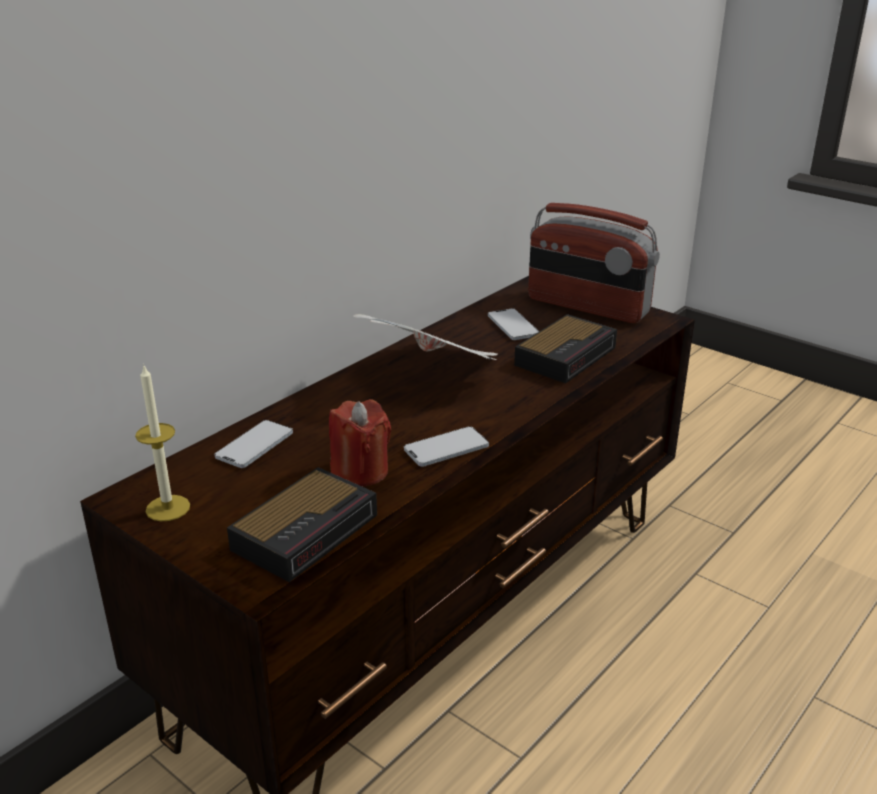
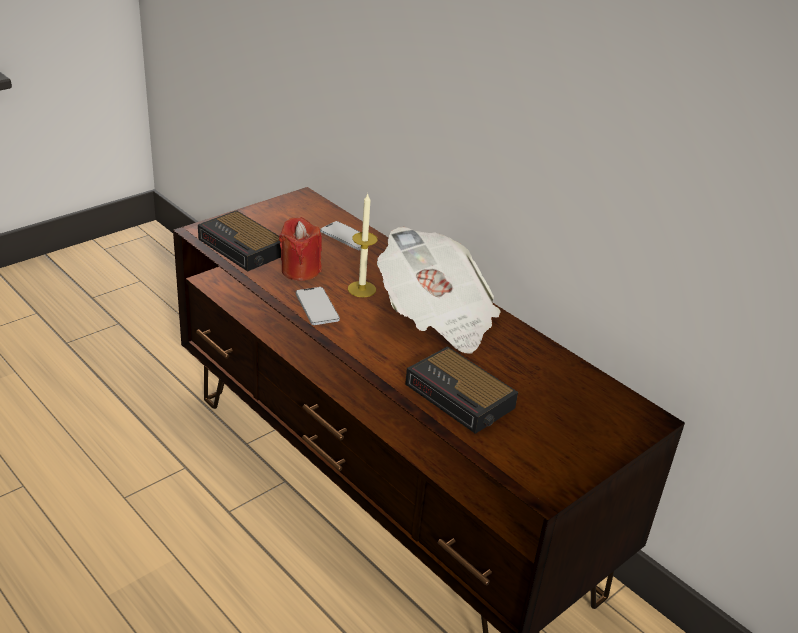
camera: 95 degrees right, 5 degrees up
(168, 508) = (287, 209): candle -> candle (361, 289)
(513, 326) = (531, 377): phone -> none
(587, 307) = (580, 438): radio -> none

